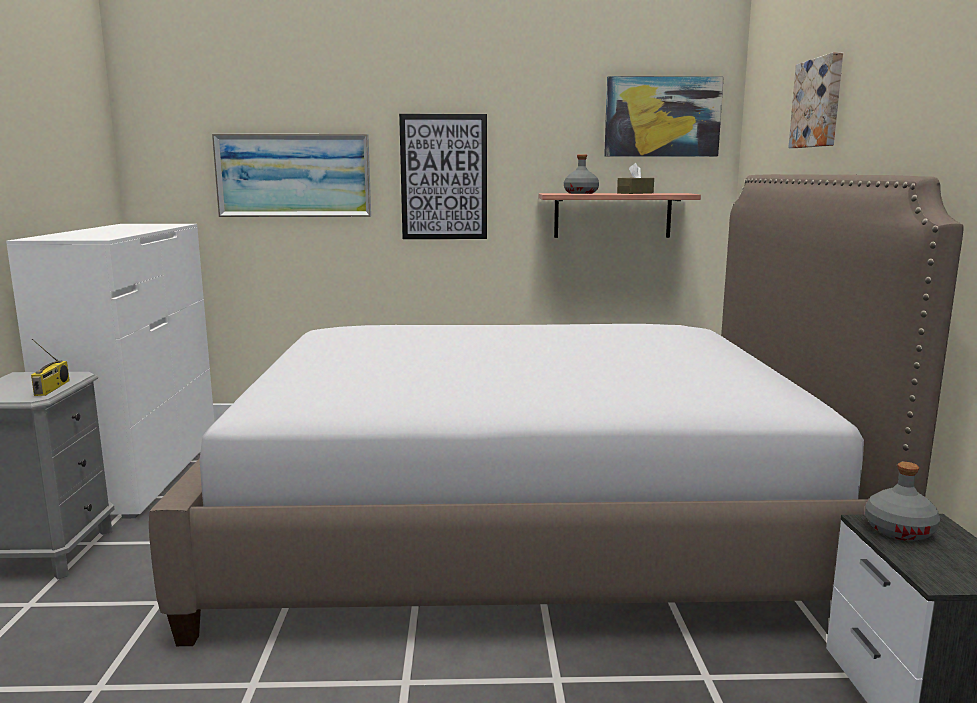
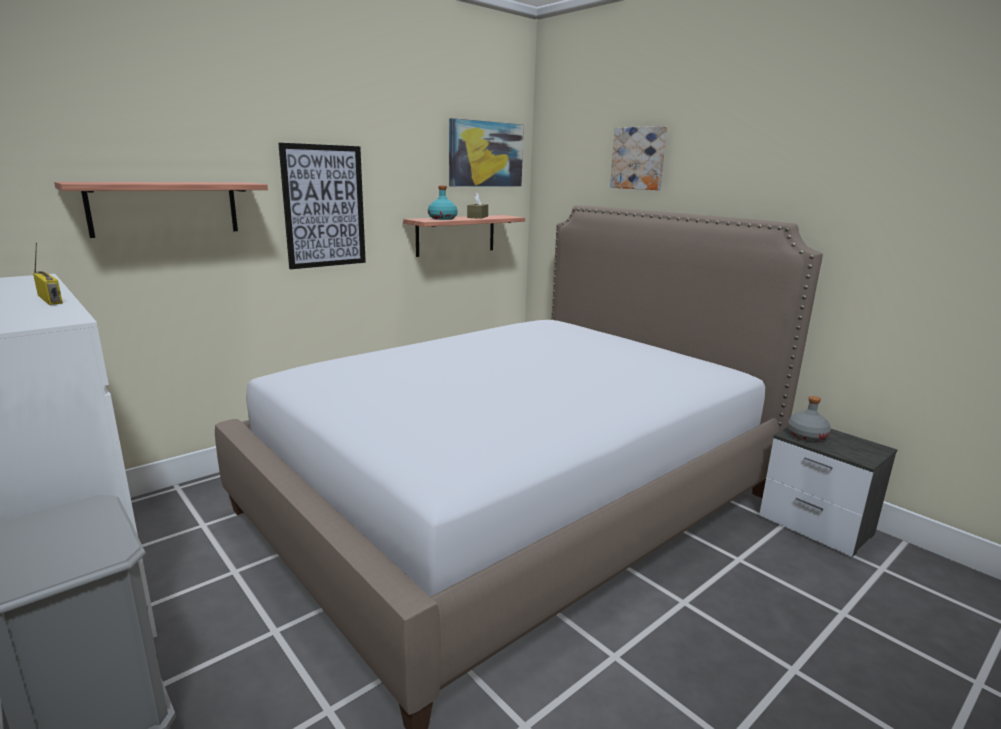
camera: 40 degrees left, 5 degrees up
(52, 388) = (109, 532): radio -> radio (51, 299)
(293, 175) = (165, 208): picture -> shelf
(580, 193) = (442, 219): grey bottle -> turquoise bottle

